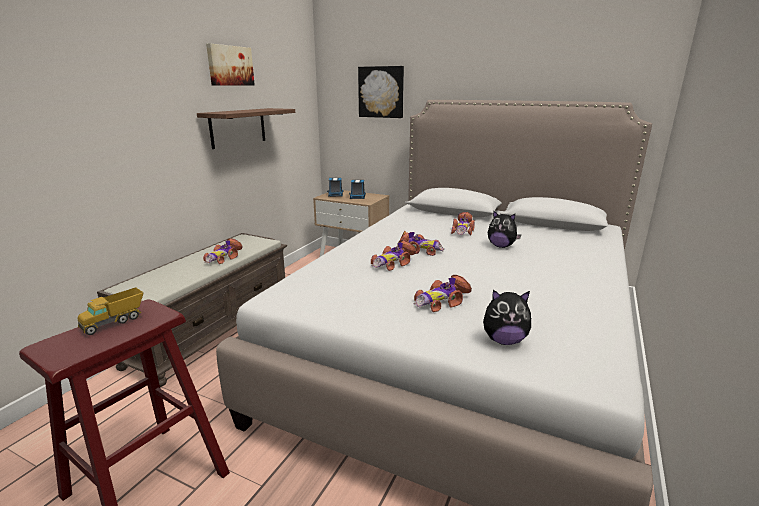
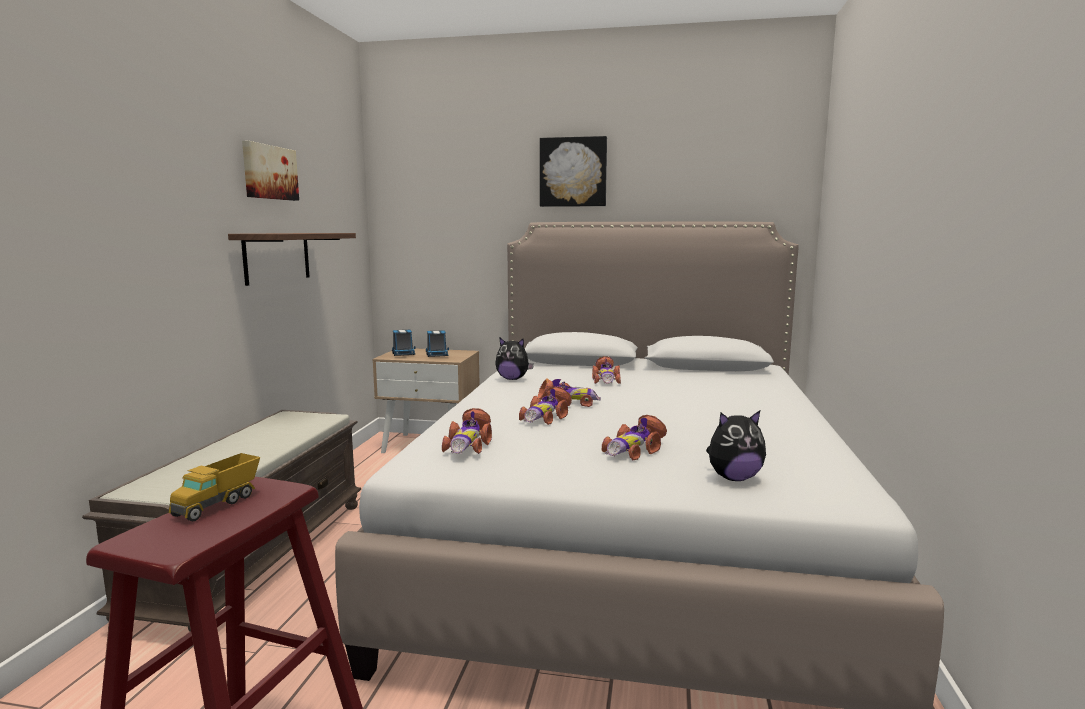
camera: 15 degrees left, 10 degrees down
(223, 258) = (275, 441): toy car -> toy car (468, 444)
(381, 92) = (463, 214): picture -> picture (573, 172)
(501, 246) = (663, 392): plush toy -> plush toy (513, 379)

